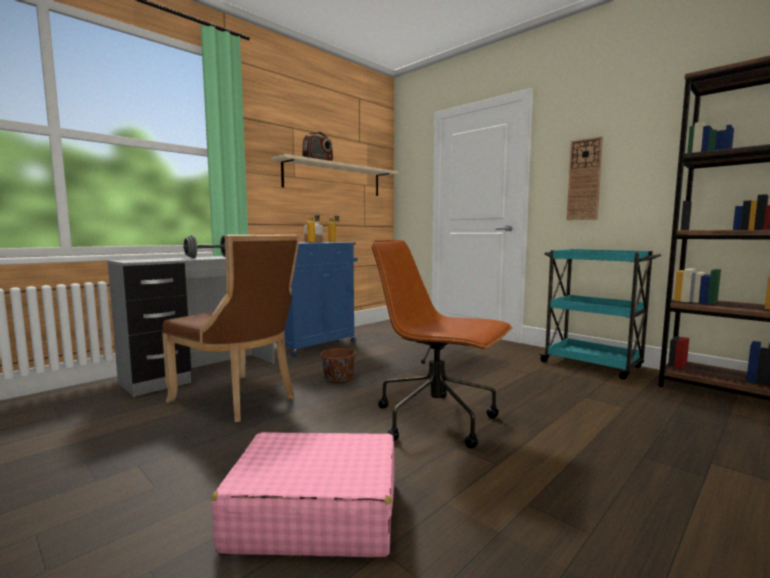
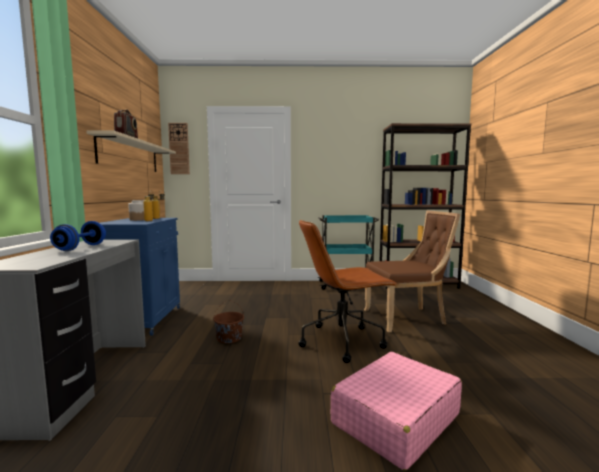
camera: 45 degrees left, 0 degrees up
(209, 257) = (81, 247): grey dumbbell -> blue dumbbell
(238, 399) = (186, 386): brown chair -> brown chair (407, 318)
(584, 180) = (327, 172): wall clock -> wall clock (179, 148)

